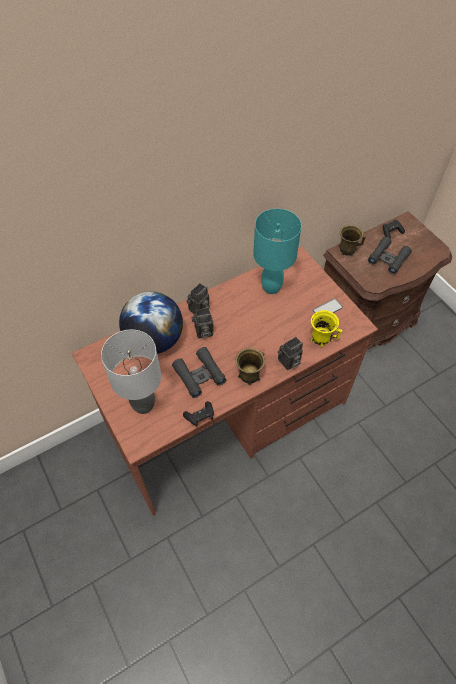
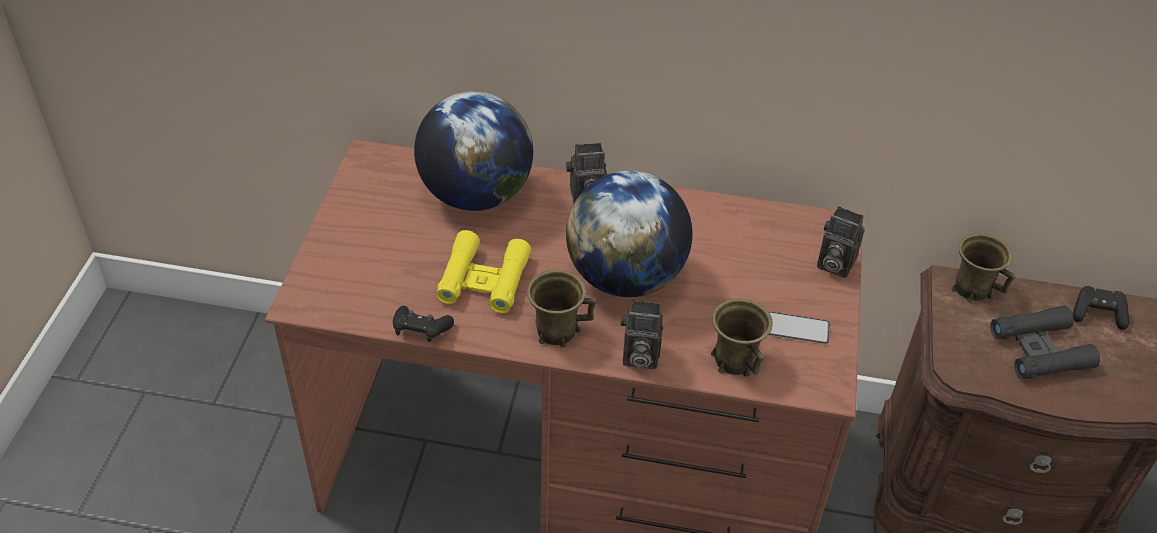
camera: 40 degrees right, 10 degrees down
(143, 405) = (364, 263): grey table lamp -> none
(199, 375) = (484, 279): black binoculars -> yellow binoculars
(203, 332) = (556, 229): camera -> camera (833, 264)
(250, 333) = (625, 276): none -> globe
(271, 287) = (737, 238): turquoise table lamp -> none
(321, 337) = (735, 359): yellow mug -> brown mug

